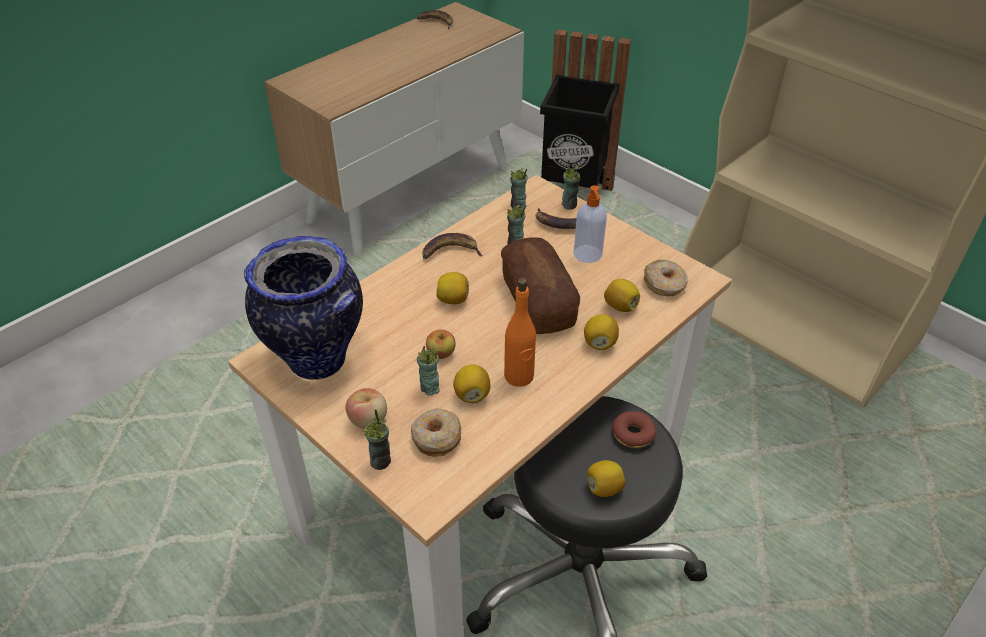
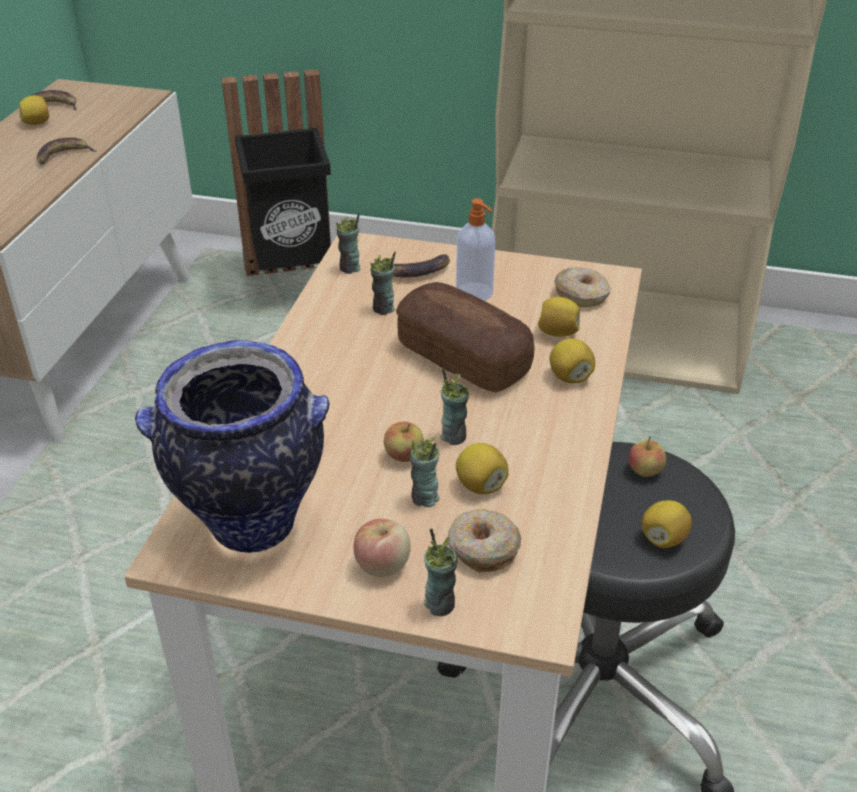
camera: 30 degrees left, 5 degrees down
(450, 251) = (312, 342): banana -> banana (63, 156)
(453, 299) = (364, 392): lemon -> lemon (37, 123)
(519, 376) = (515, 444): orange bottle -> none
(569, 204) = (407, 249): cup -> cup (453, 436)
(633, 434) = (644, 471): donut -> apple

